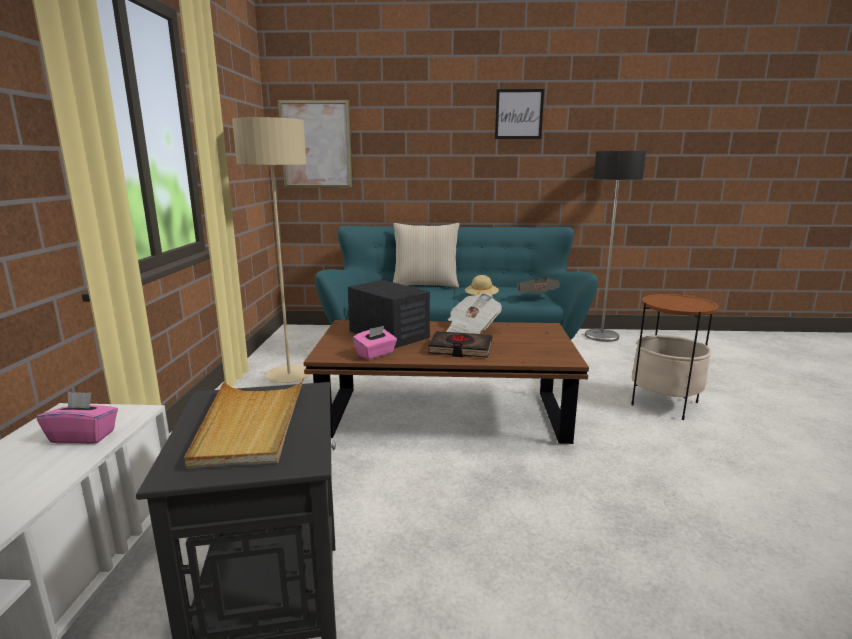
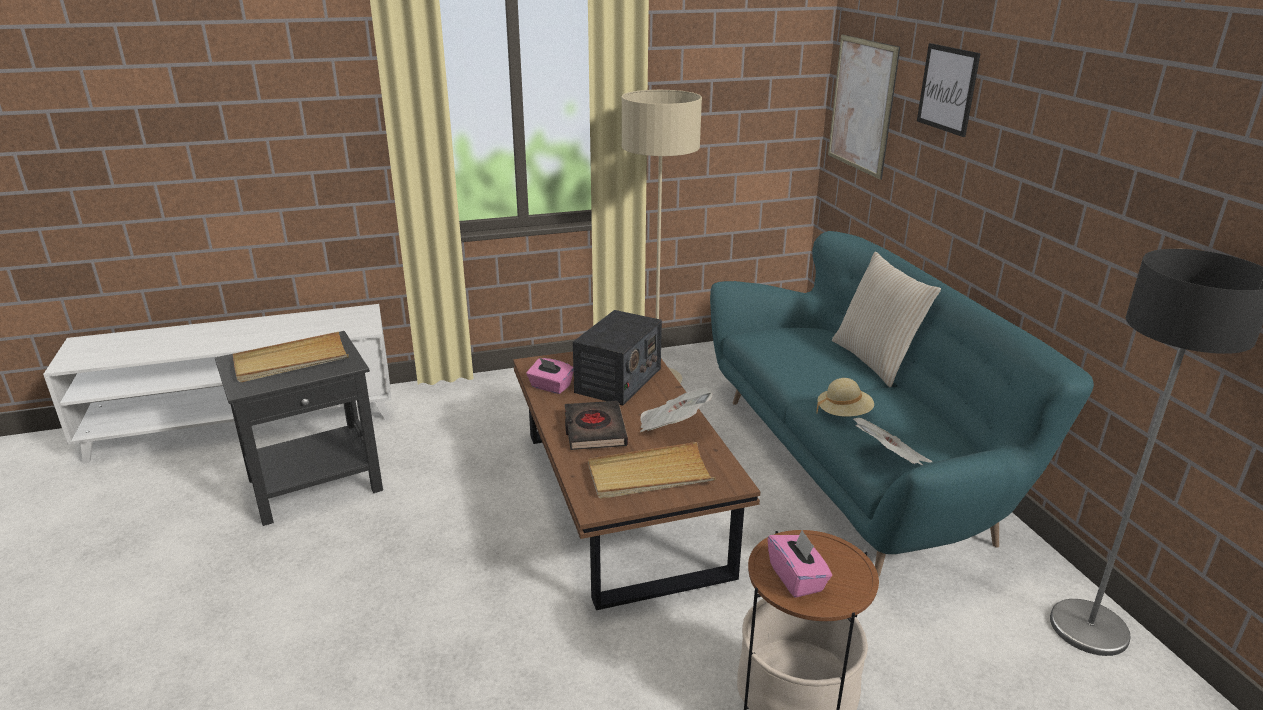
camera: 70 degrees right, 10 degrees up
(84, 436) = (332, 328): pink tissue box -> pink tissue box (796, 578)
(519, 114) = (1098, 122): picture -> picture (947, 89)
(531, 342) = (649, 475): none -> beige tray

